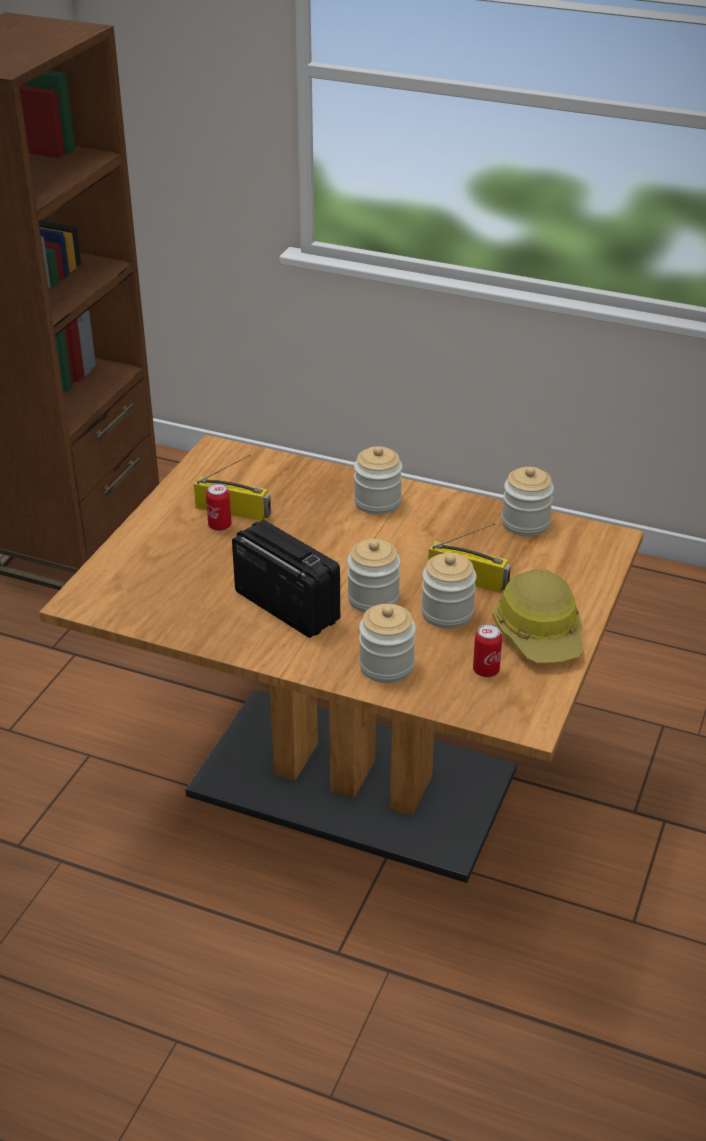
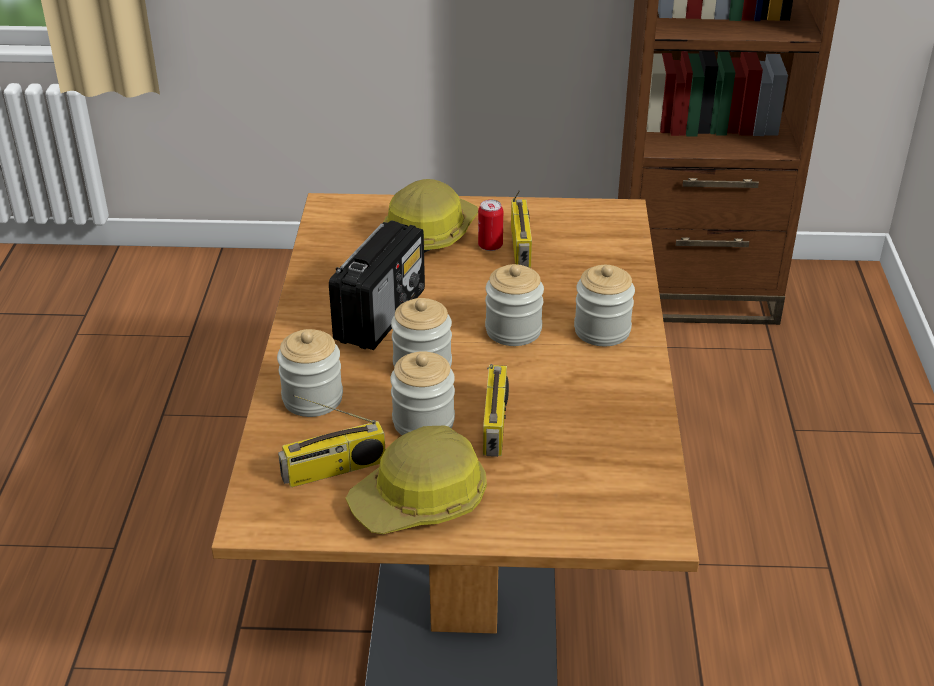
camera: 70 degrees right, 0 degrees up
(173, 553) = (429, 232): none -> hard hat
(486, 670) = (334, 470): can -> radio
(525, 523) = (639, 449): jar -> jar (513, 330)

